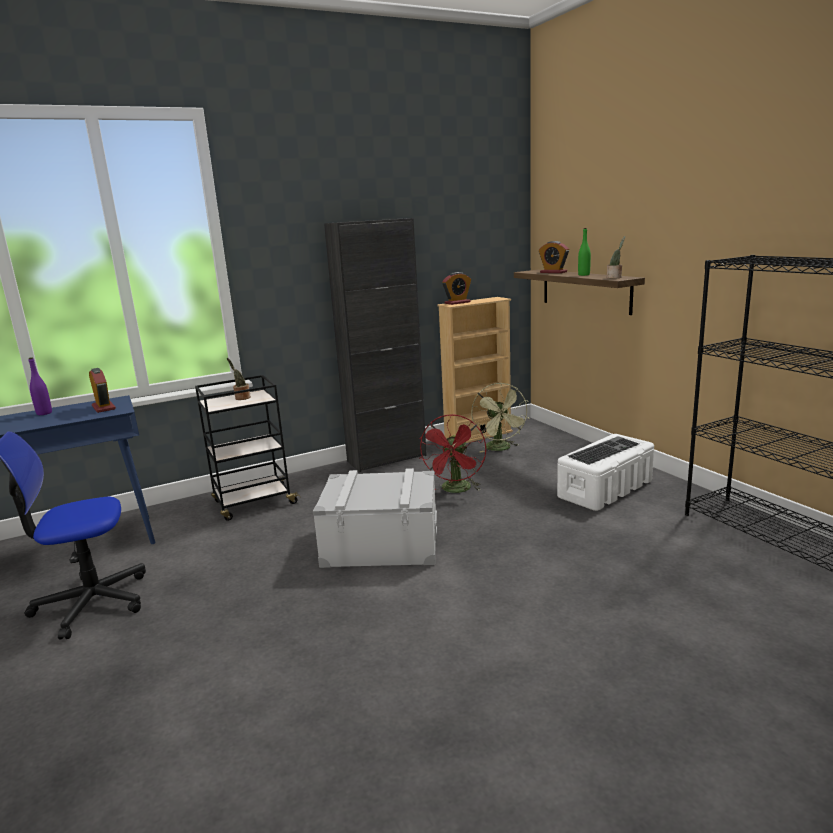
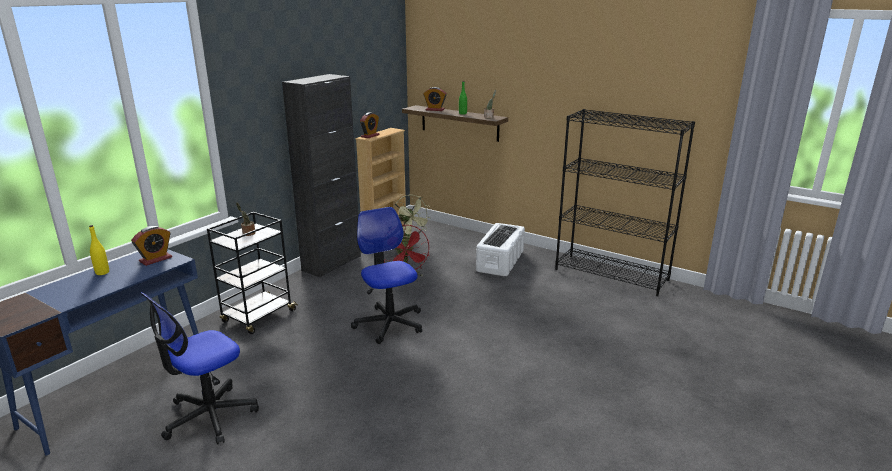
camera: 30 degrees left, 5 degrees up
(44, 413) = (102, 272): purple bottle -> yellow bottle
(103, 407) = (155, 259): alarm clock -> alarm clock turned 105 degrees clockwise
(381, 542) = (389, 324): grey storage box -> office chair

